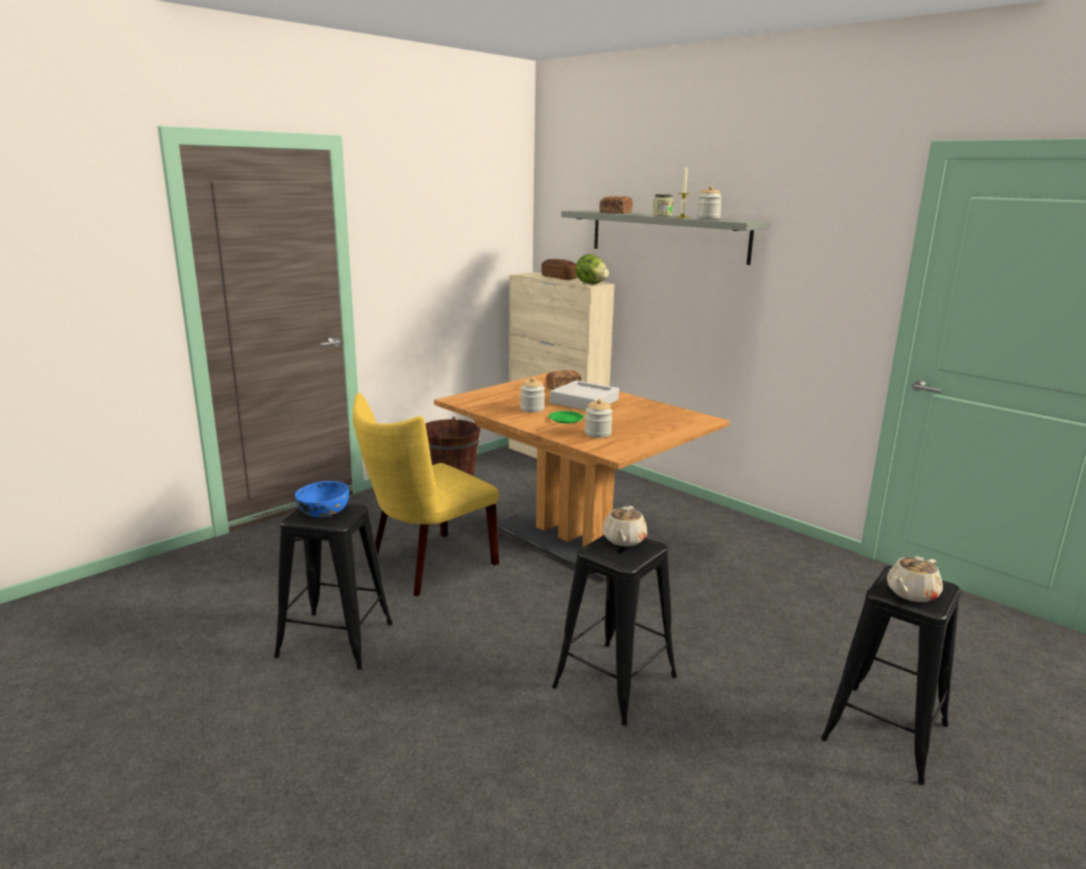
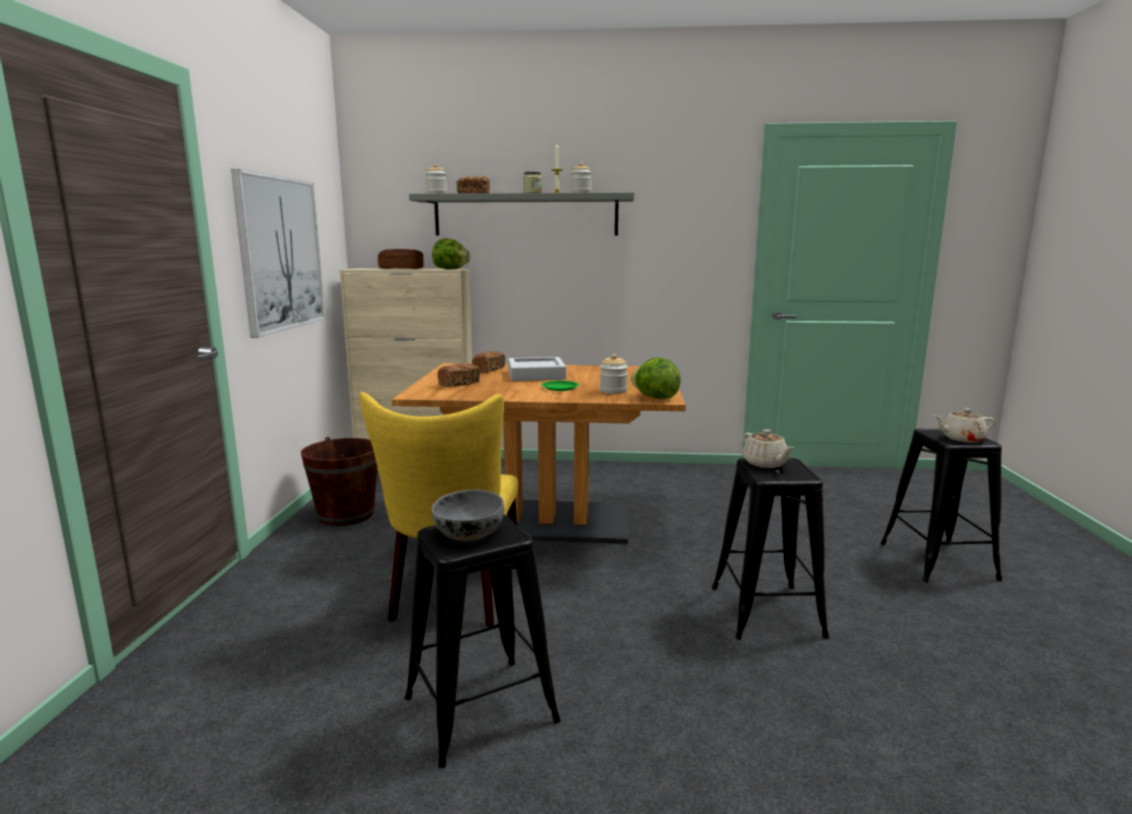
camera: 40 degrees left, 5 degrees down
(323, 512) = (468, 533): blue bowl -> grey bowl
(434, 264) = (281, 254): none -> picture
(507, 396) = (459, 384): none -> bread
(532, 409) = (510, 387): jar -> jar (436, 194)
(612, 449) = (655, 397): none -> lettuce
(911, 593) = (961, 439): beige teapot -> beige teapot turned 75 degrees clockwise

